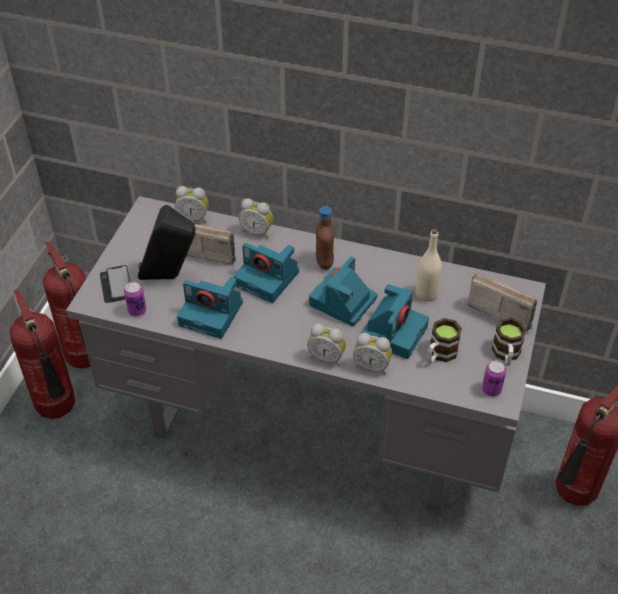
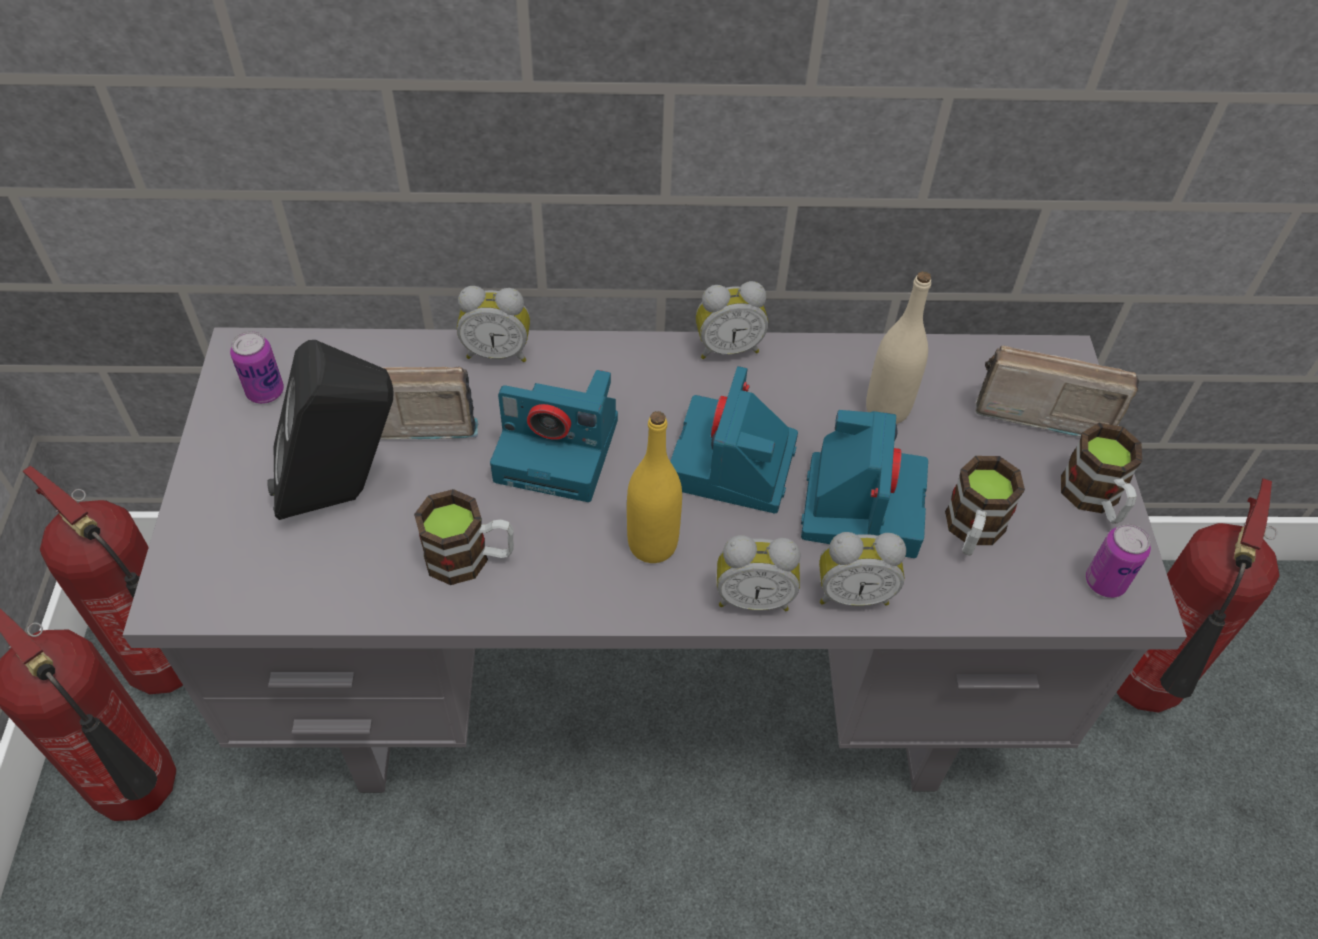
camera: 20 degrees left, 5 degrees up
(116, 285) = (226, 544): phone -> none
(137, 311) = (295, 594): can -> can (265, 392)
(193, 218) = (351, 351): alarm clock -> alarm clock (727, 347)
(212, 314) = (470, 558): camera -> mug
(292, 326) = (652, 544): none -> yellow bottle
(324, 262) = (660, 387): brown bottle -> none

